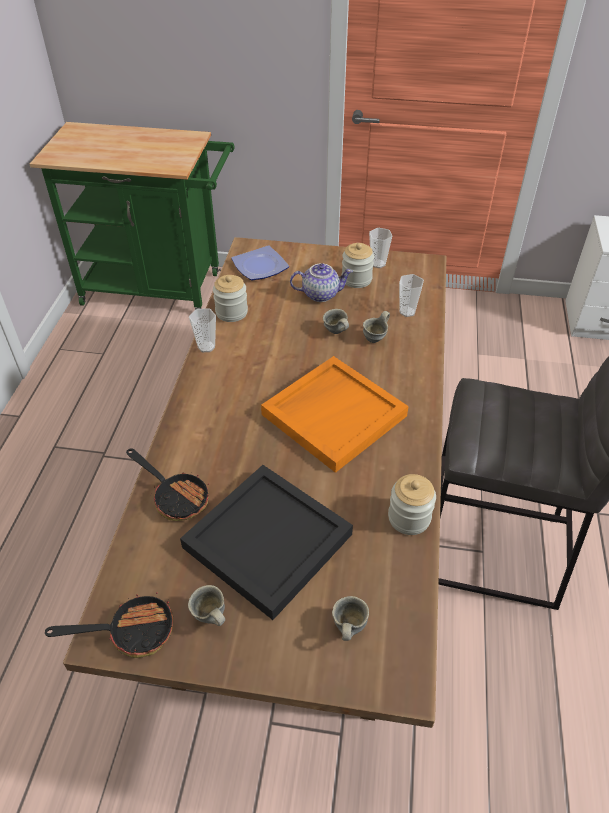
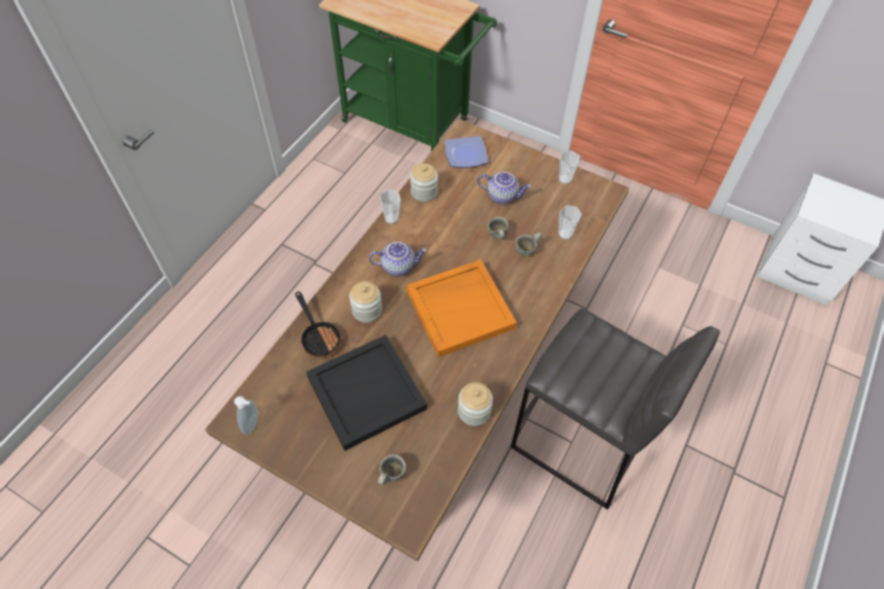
camera: 20 degrees right, 10 degrees up
(132, 631) = (253, 424): frying pan -> soap dispenser
(209, 618) = (305, 434): grey mug -> none
(238, 392) = (398, 266): none -> teapot
(356, 279) = (539, 190): jar -> jar (367, 310)

